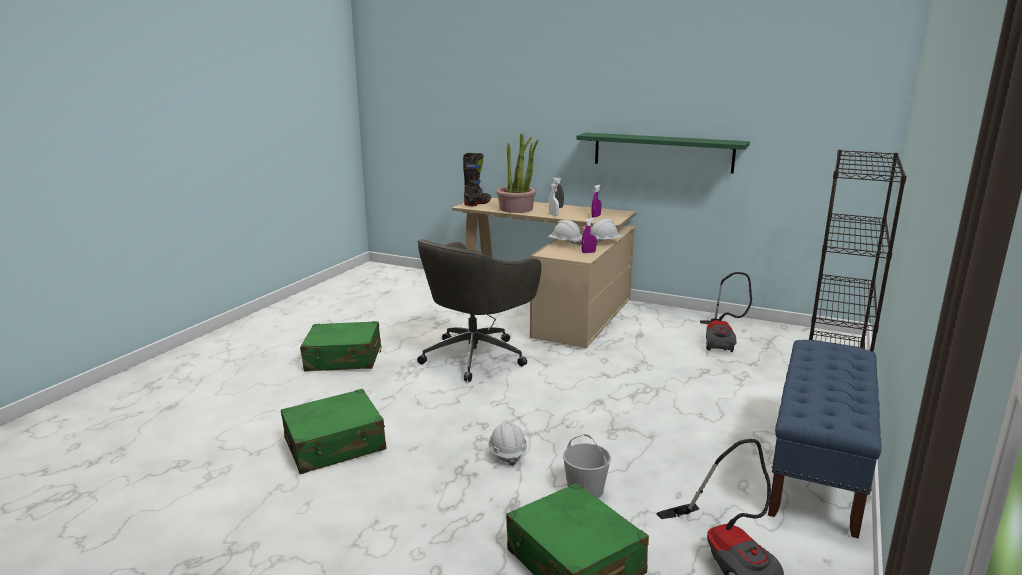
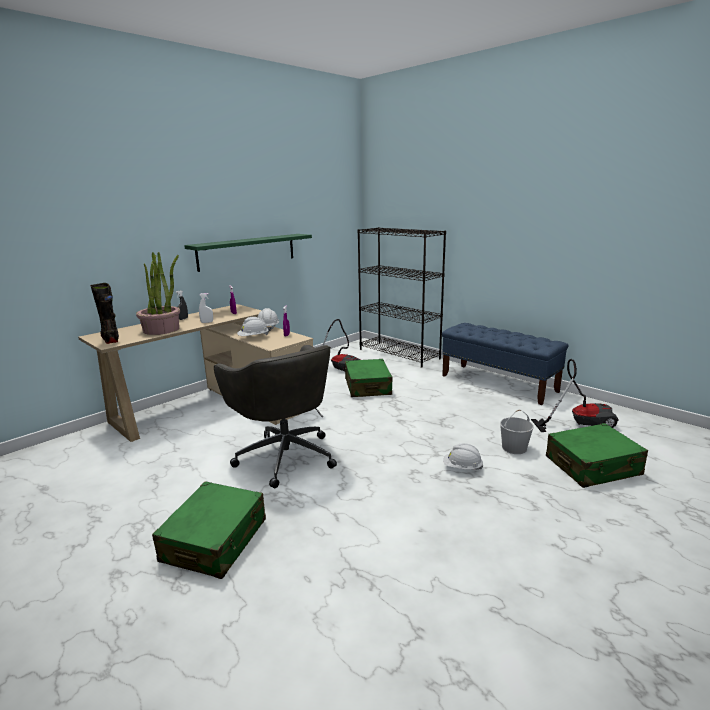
camera: 70 degrees left, 0 degrees up
(335, 445) = (421, 561): green suitcase -> green suitcase (367, 386)

